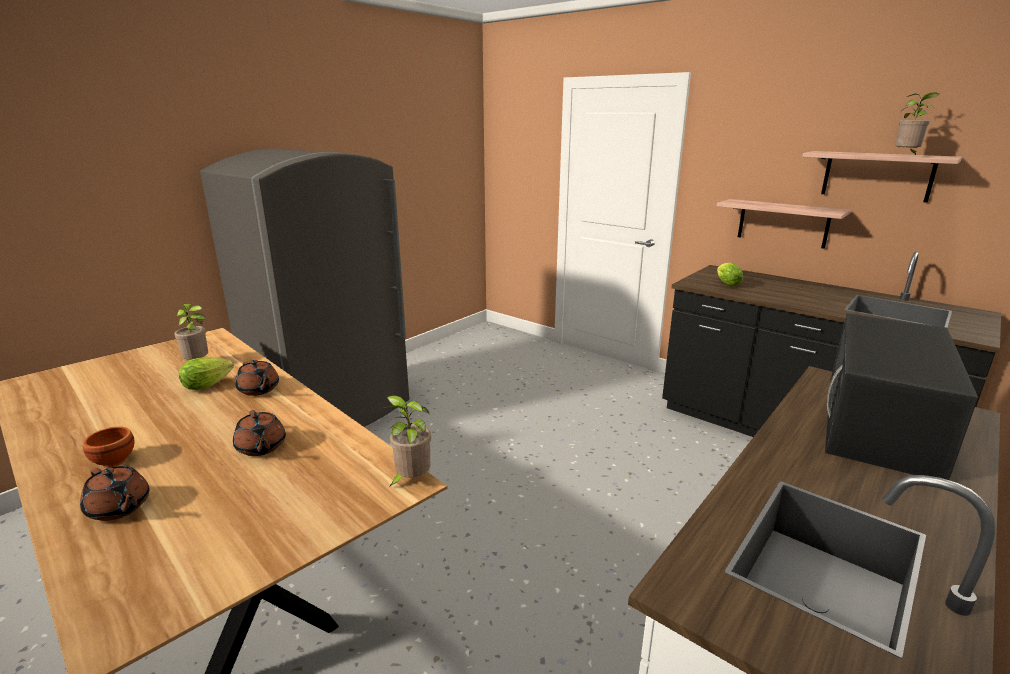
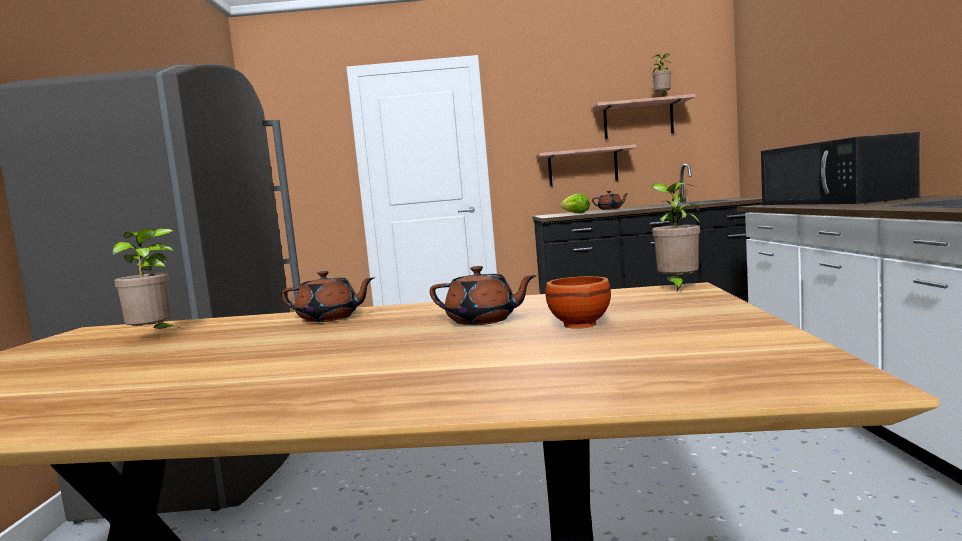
camera: 40 degrees left, 15 degrees down
(115, 462) = (324, 376): brown bowl -> brown bowl (582, 324)
(119, 508) = (478, 374): brown teapot -> brown teapot (610, 209)
(210, 385) = (240, 334): lettuce -> none

